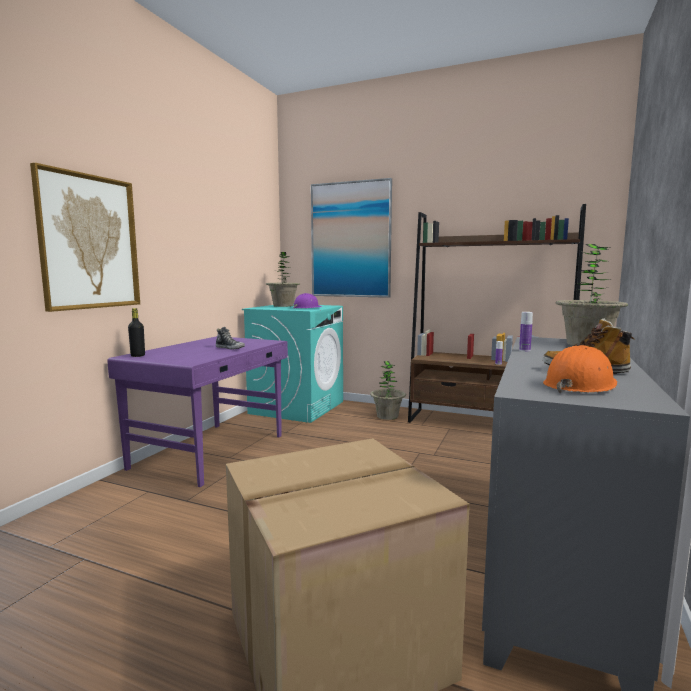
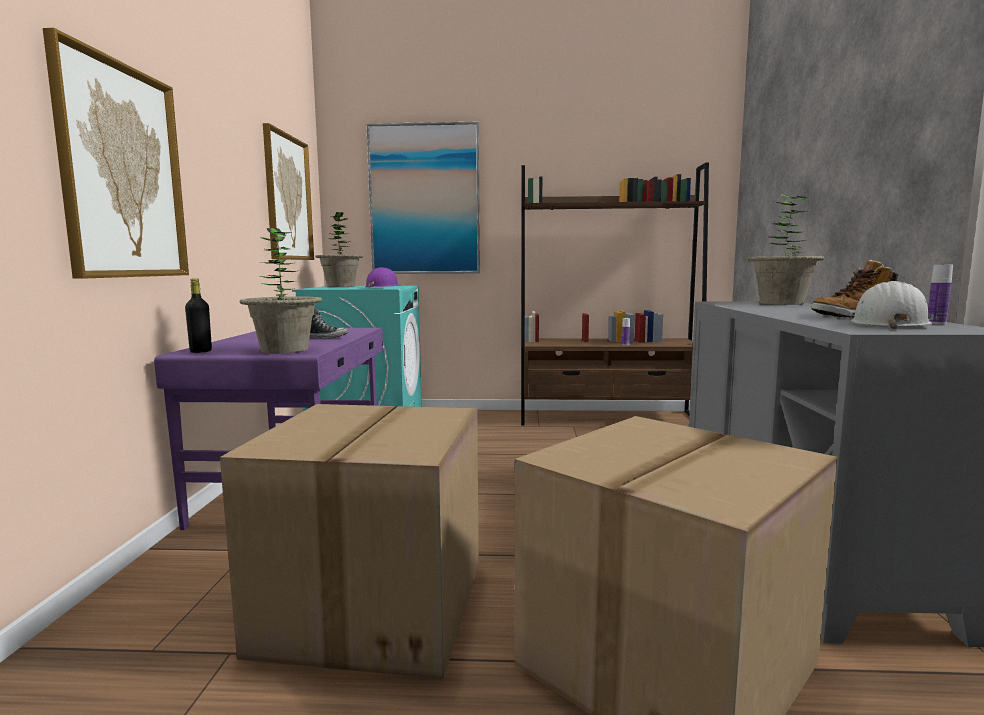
camera: 20 degrees left, 0 degrees up
(184, 549) = (375, 608): none -> cardboard box
(244, 243) = (288, 198): none -> picture
(387, 416) = (491, 421): potted plant -> potted plant (284, 350)
(524, 350) = (745, 308): bottle -> bottle (936, 323)
(579, 385) = (888, 324): orange hard hat -> white hard hat

